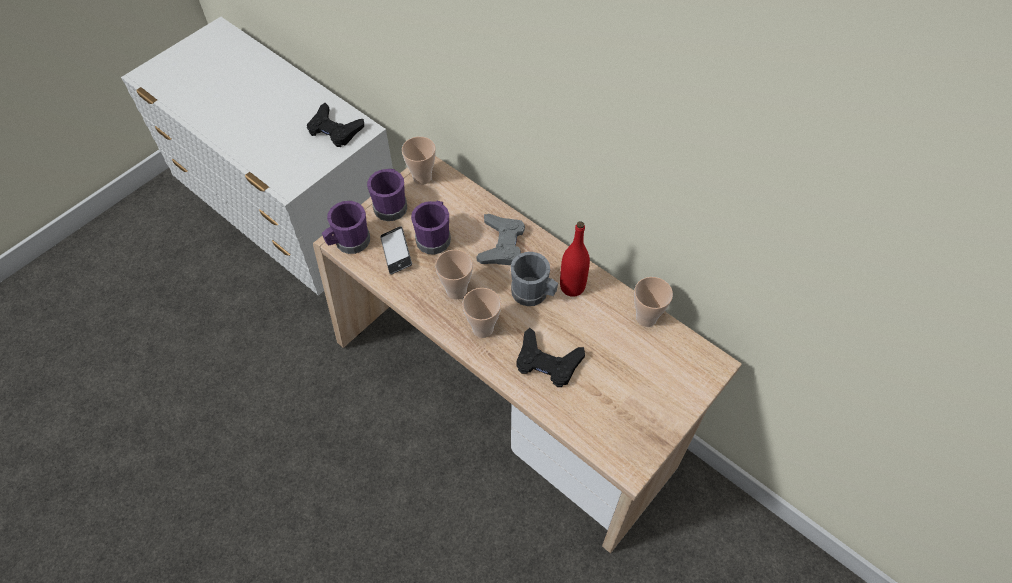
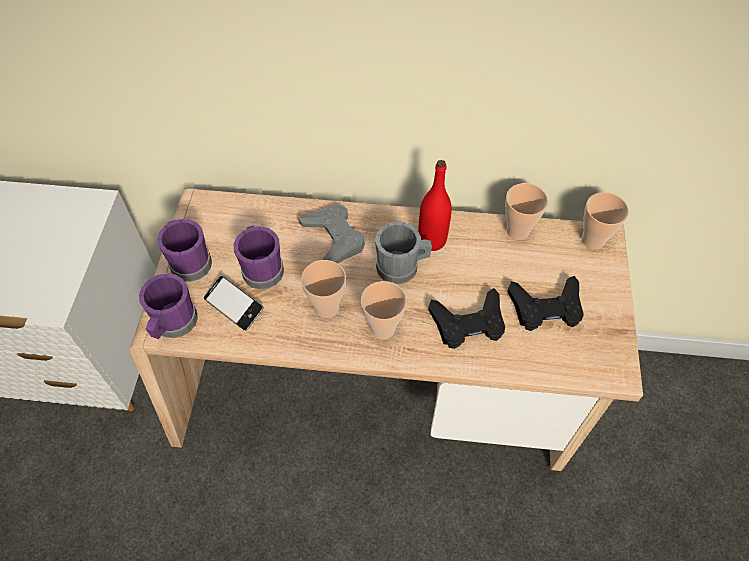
camera: 35 degrees left, 0 degrees up
(334, 130) = (60, 219): black game controller -> black game controller (546, 308)
(422, 177) = (201, 217): cup -> cup (593, 240)

